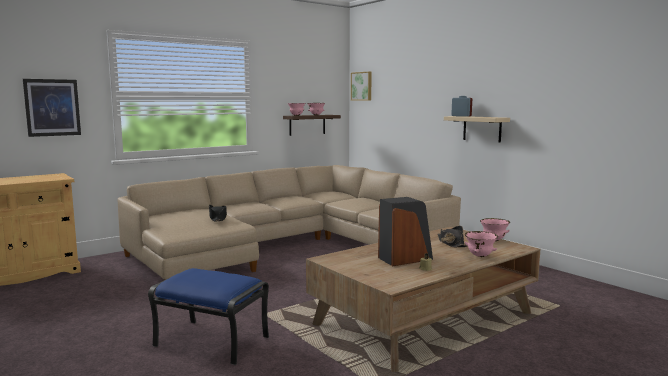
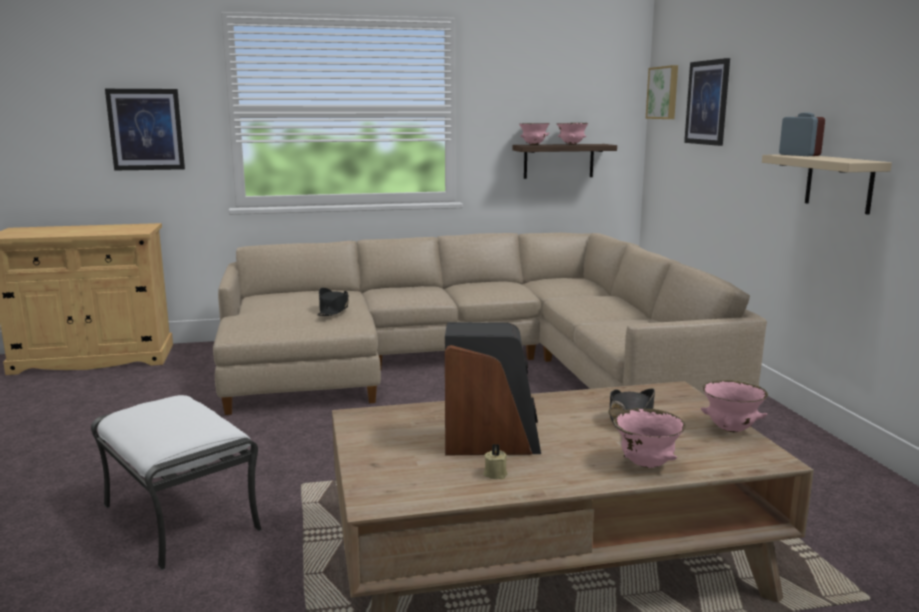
camera: 25 degrees right, 5 degrees up
(213, 341) = (182, 517): blue ottoman -> white ottoman
(394, 91) = (707, 102): none -> picture

